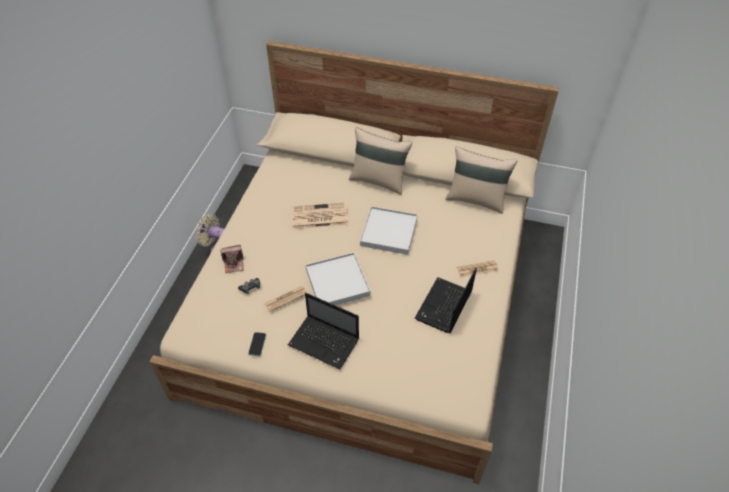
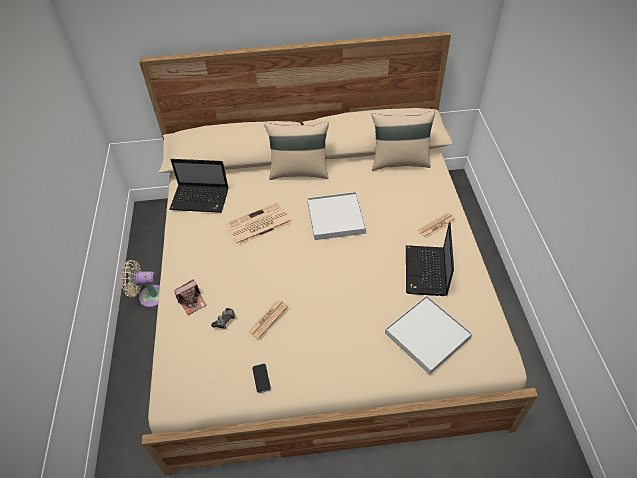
camera: 20 degrees left, 0 degrees up
(325, 343) = (331, 350): laptop -> laptop (201, 199)
(337, 282) = (312, 284): white tray -> white tray (427, 335)

